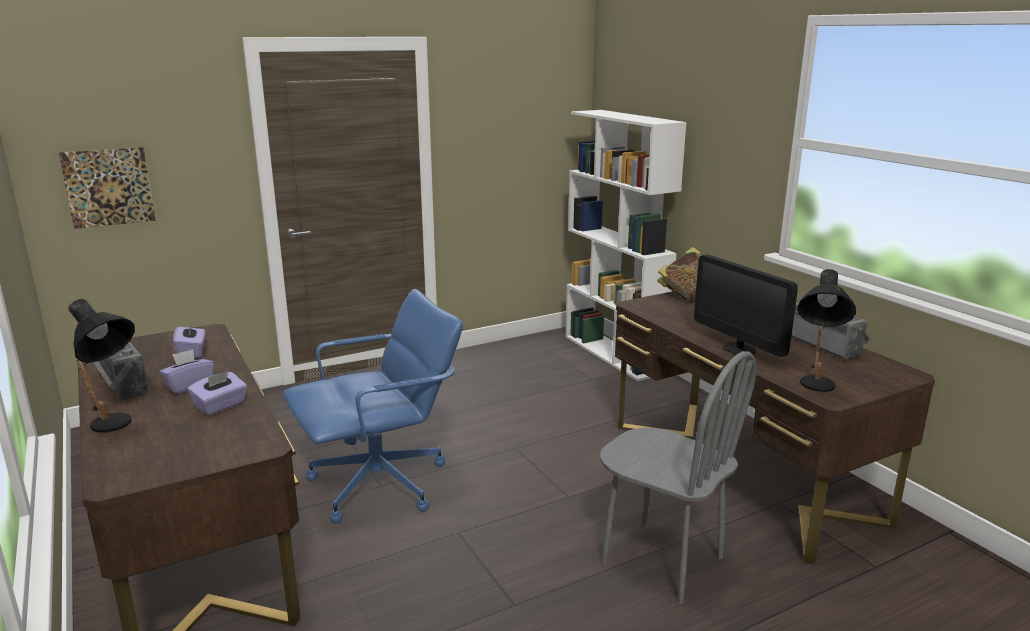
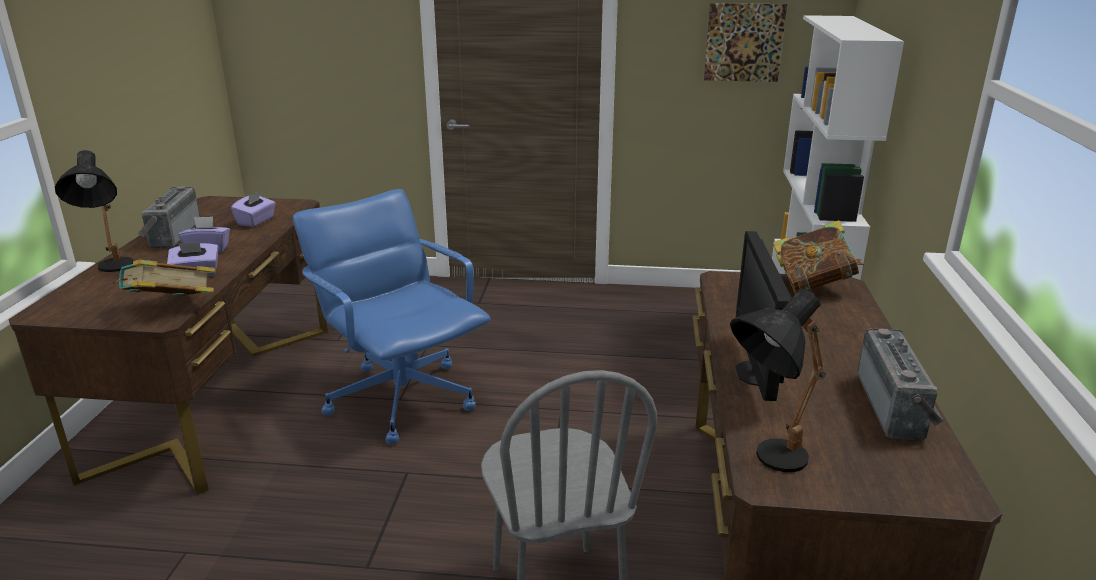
camera: 35 degrees right, 5 degrees up
(108, 187) = (290, 57): picture -> picture (744, 43)
(253, 436) = (171, 308): none -> book
(381, 484) = (402, 398): blue office chair -> blue office chair turned 135 degrees counterclockwise

